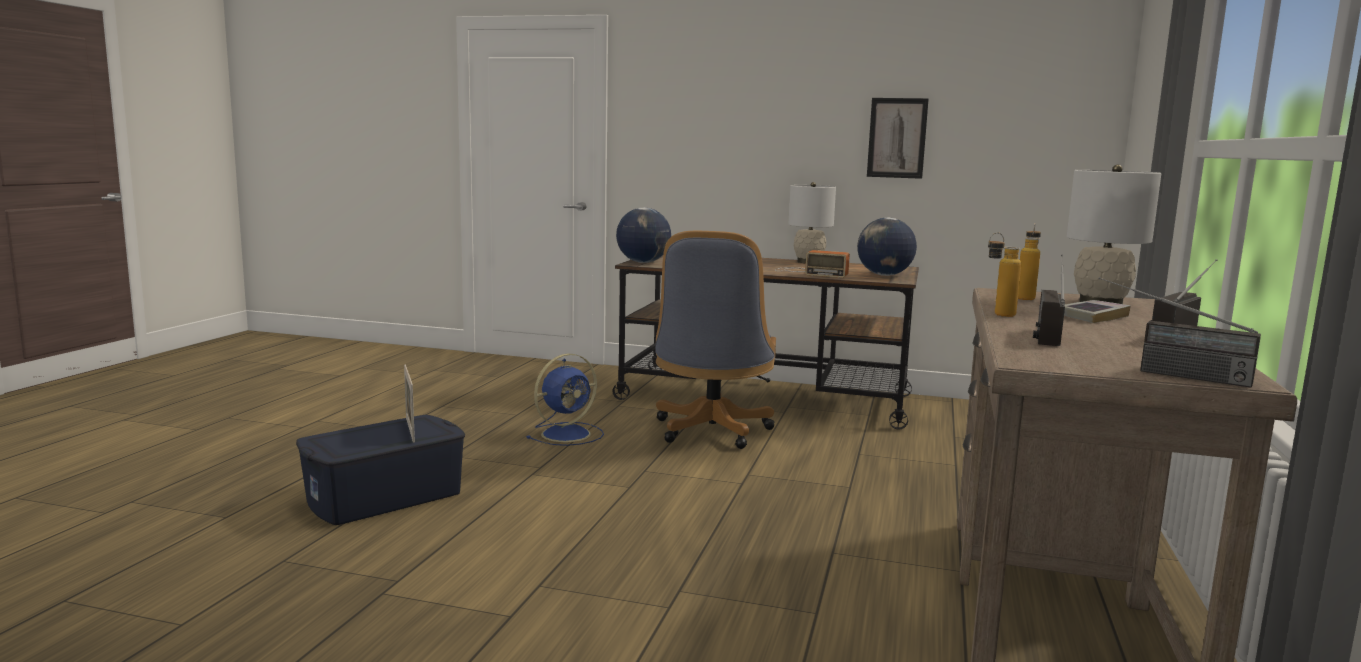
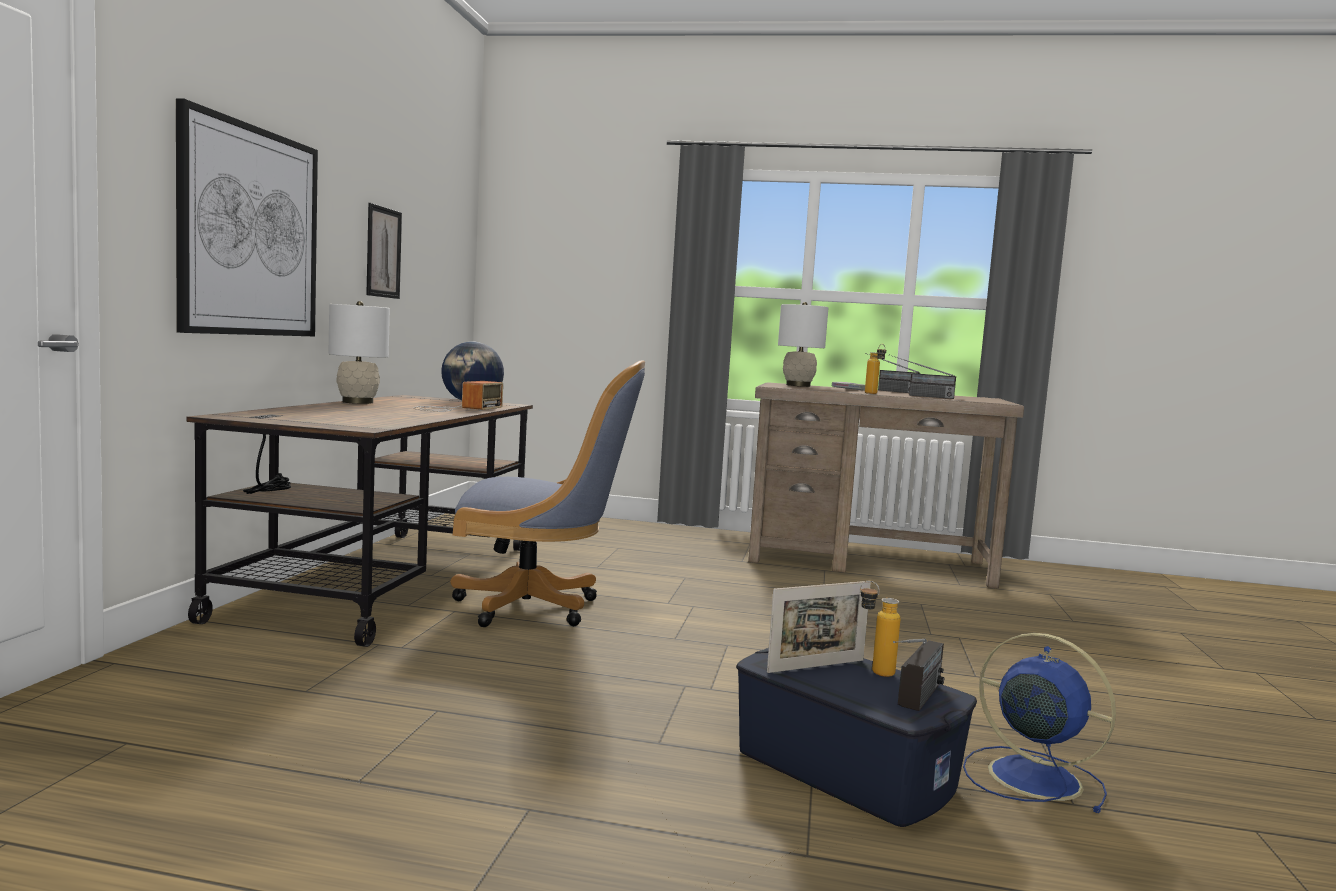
camera: 95 degrees left, 5 degrees down
(568, 434) = (544, 674): blue fan -> blue fan (1030, 777)
(643, 262) = (348, 425): globe -> none
(720, 139) = (250, 232): none -> picture
(1026, 297) = (795, 387): bottle -> bottle (873, 671)
(1165, 373) = (990, 399): radio -> radio (916, 702)

